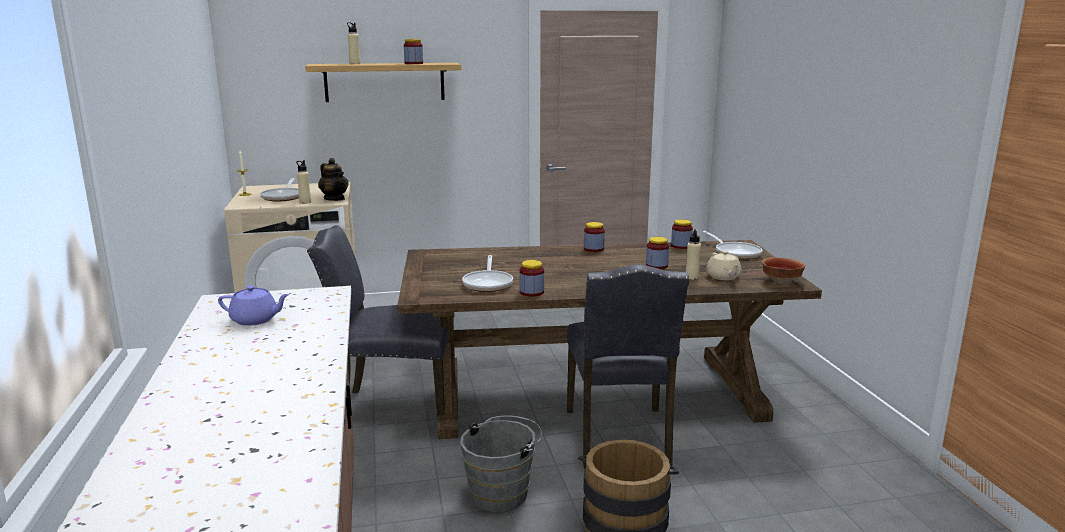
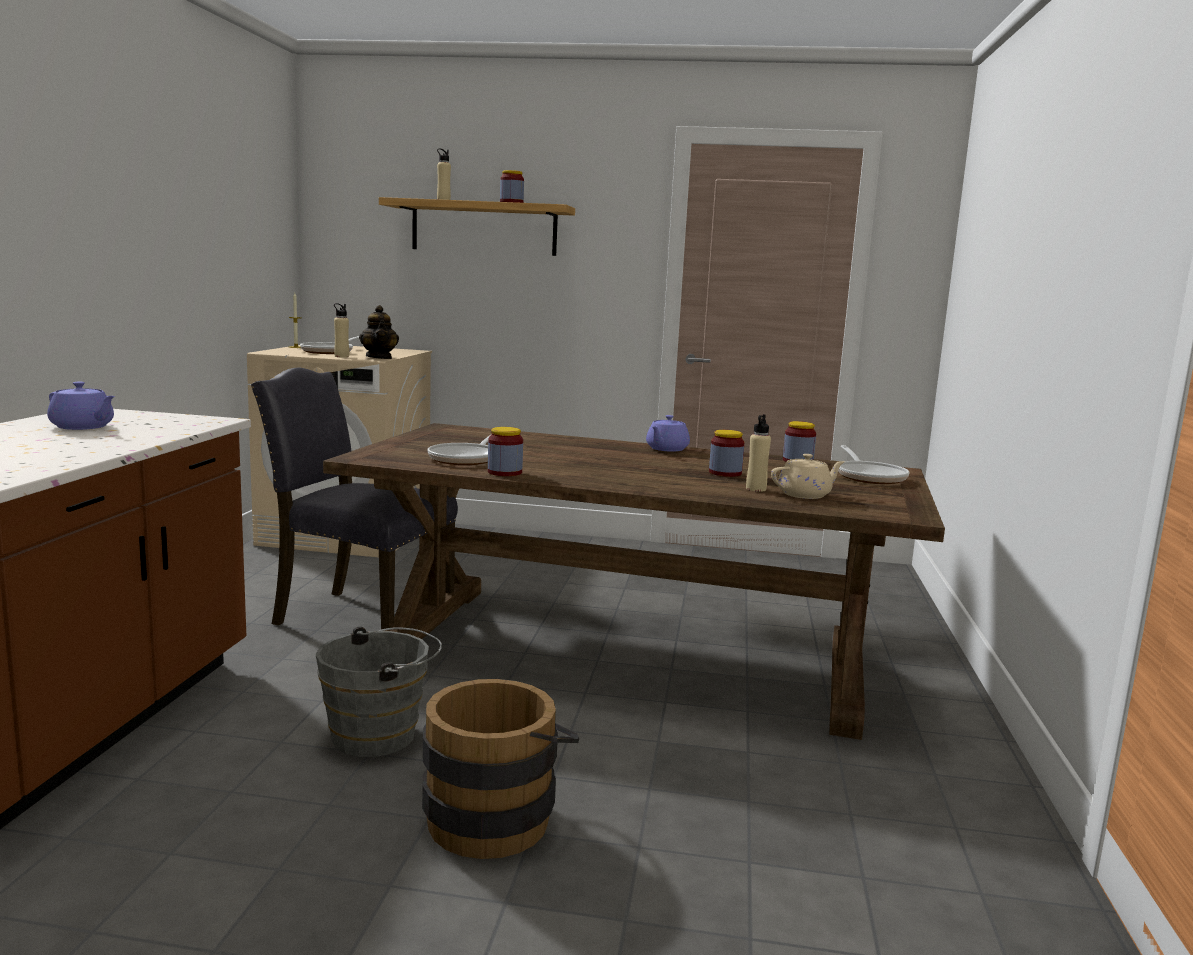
camera: 20 degrees right, 5 degrees down
(593, 249) = (666, 449): jar -> purple teapot
(620, 438) = (605, 710): grey chair -> none
(723, 277) = (805, 495): beige teapot -> beige teapot turned 120 degrees counterclockwise
(781, 281) = (891, 510): bowl -> none

